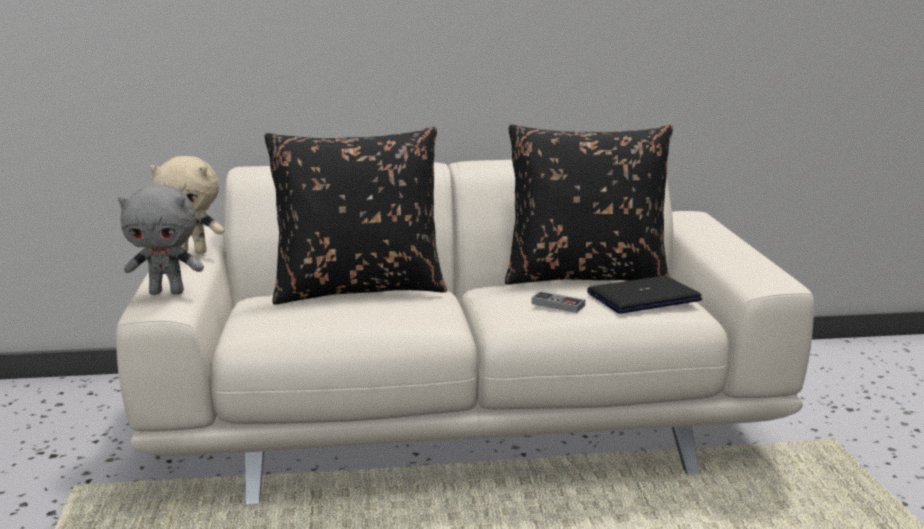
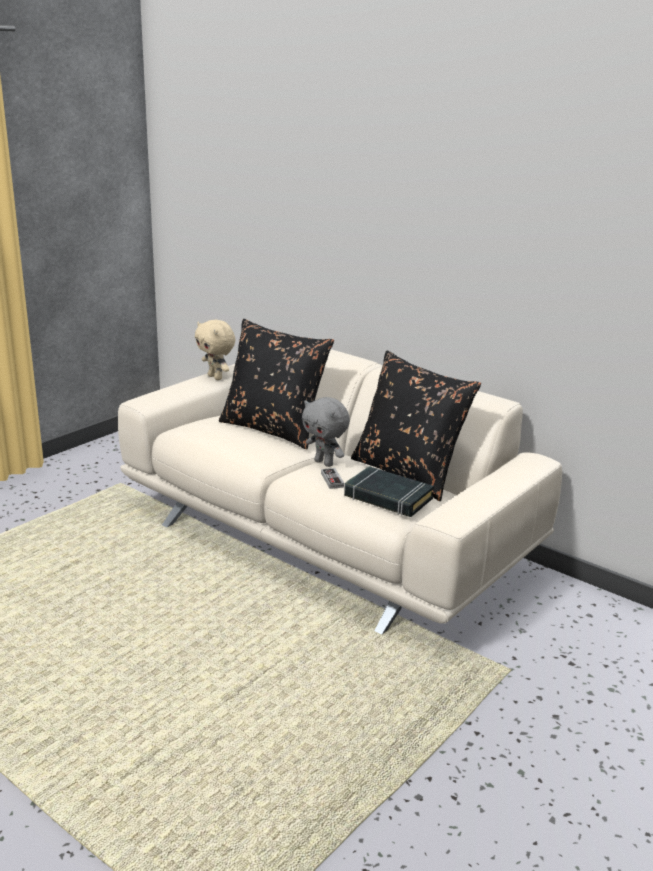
camera: 45 degrees right, 5 degrees up
(167, 292) = (161, 395): grey plush toy -> grey plush toy (324, 463)
(643, 297) = (387, 497): laptop -> black book

